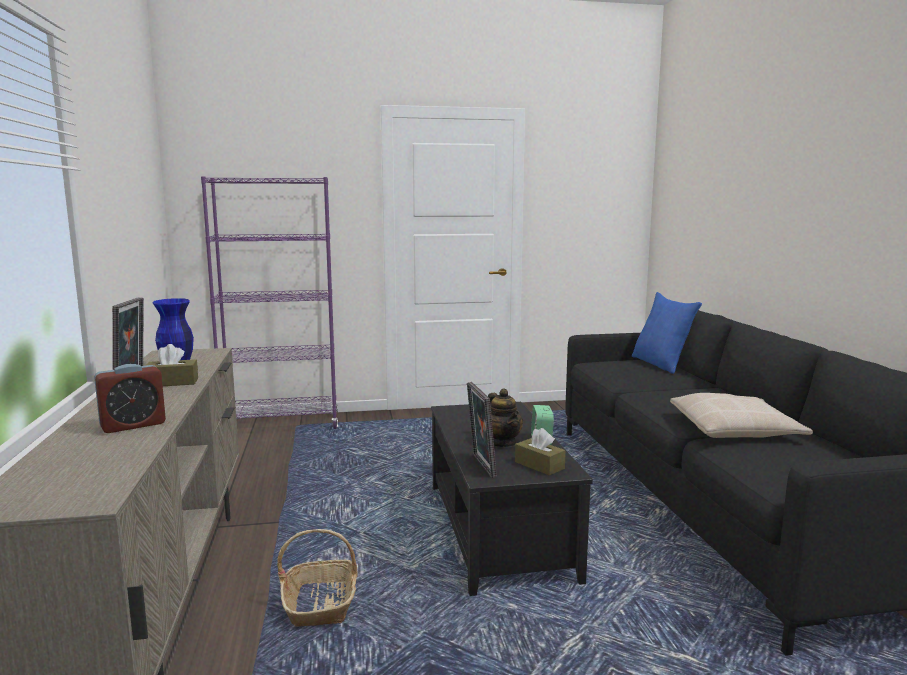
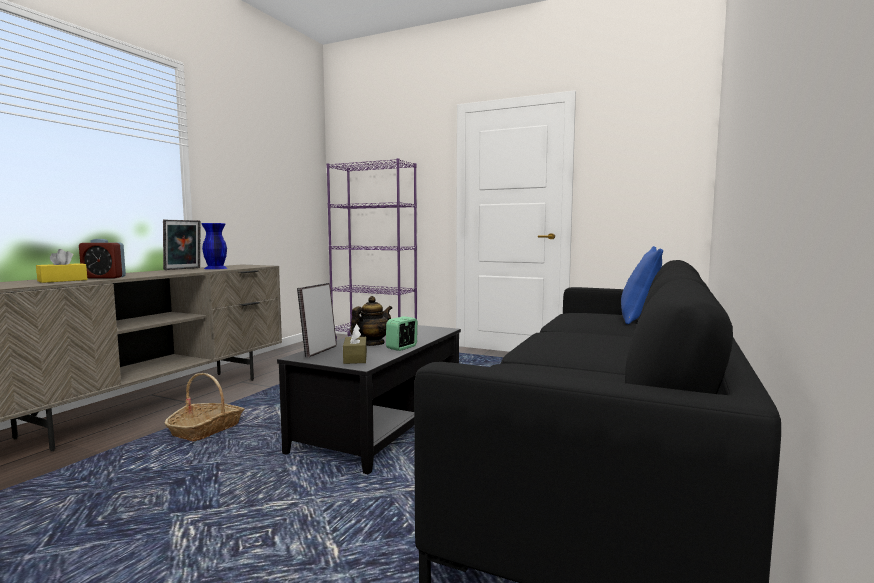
camera: 35 degrees right, 5 degrees down
(113, 447) = (62, 280): none -> yellow tissue box
(172, 382) = (190, 270): brown tissue box -> none
(503, 443) = (372, 344): teapot -> teapot turned 150 degrees counterclockwise
(735, 430) = (560, 361): beige pillow -> none

